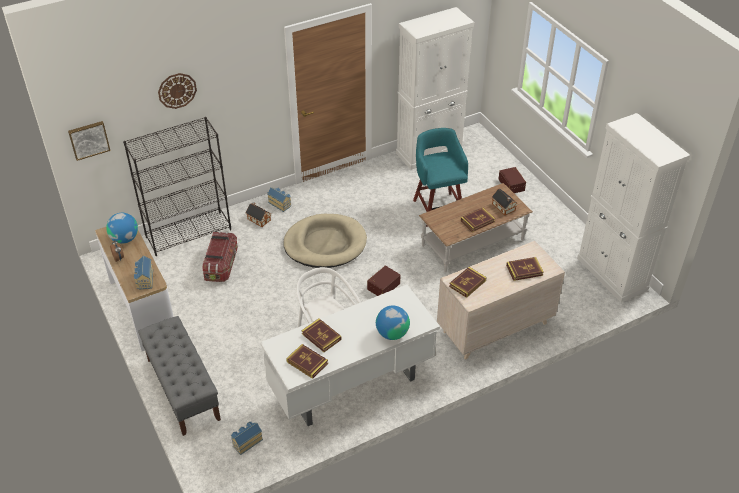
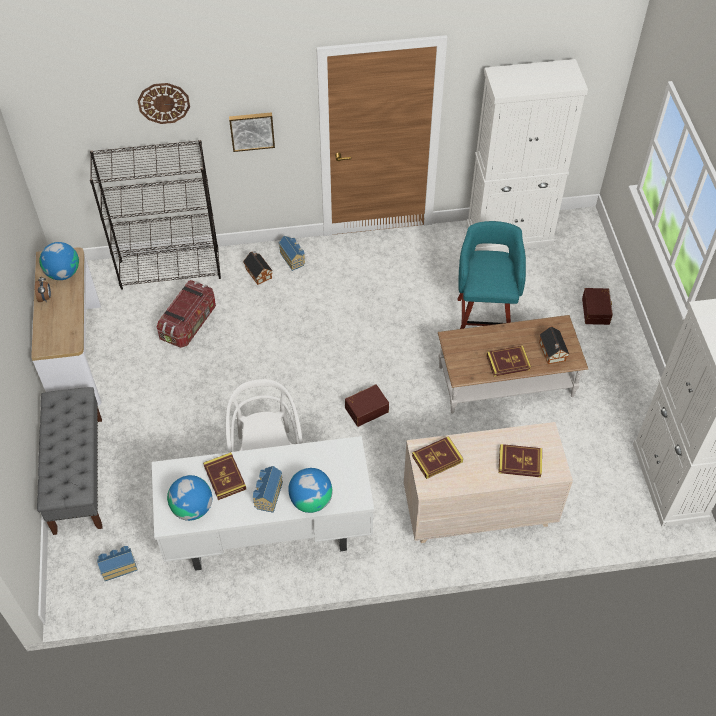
camera: 20 degrees right, 10 degrees up
(89, 139) = (47, 141): picture -> picture (252, 130)
(144, 279) = (60, 335): toy house -> toy house (267, 495)
(307, 362) = (192, 508): book -> globe
(325, 244) = (322, 330): beige dog bed -> none

